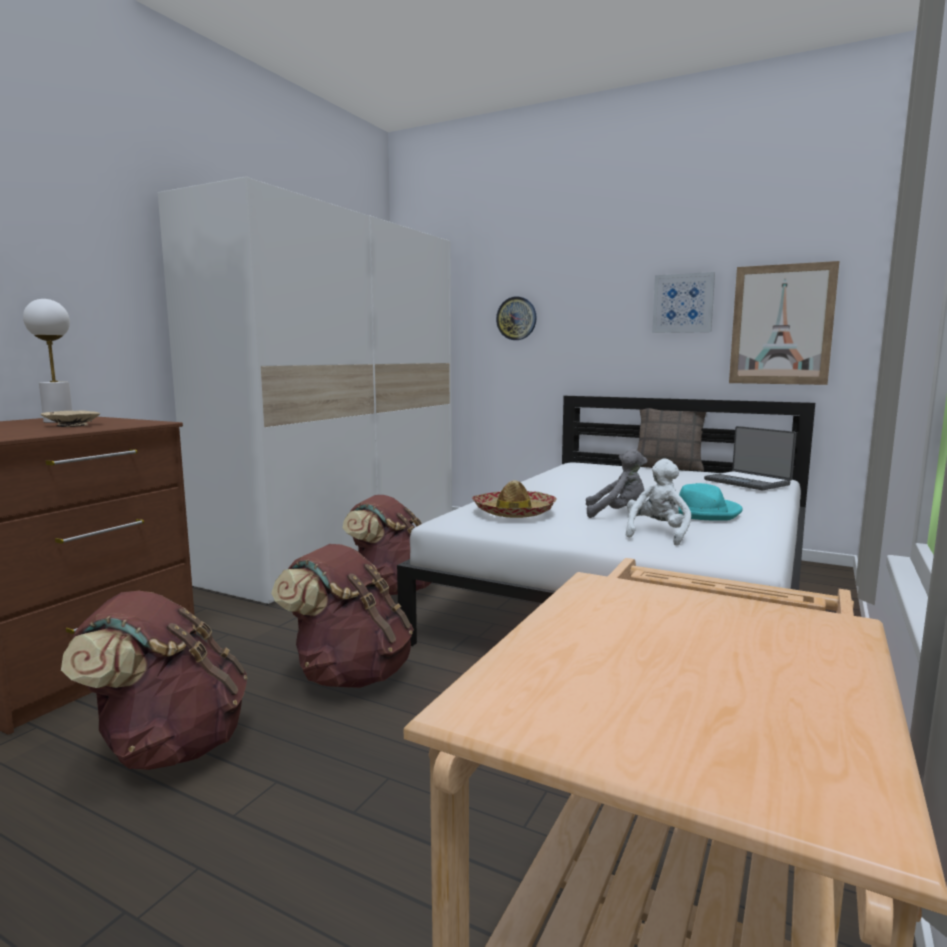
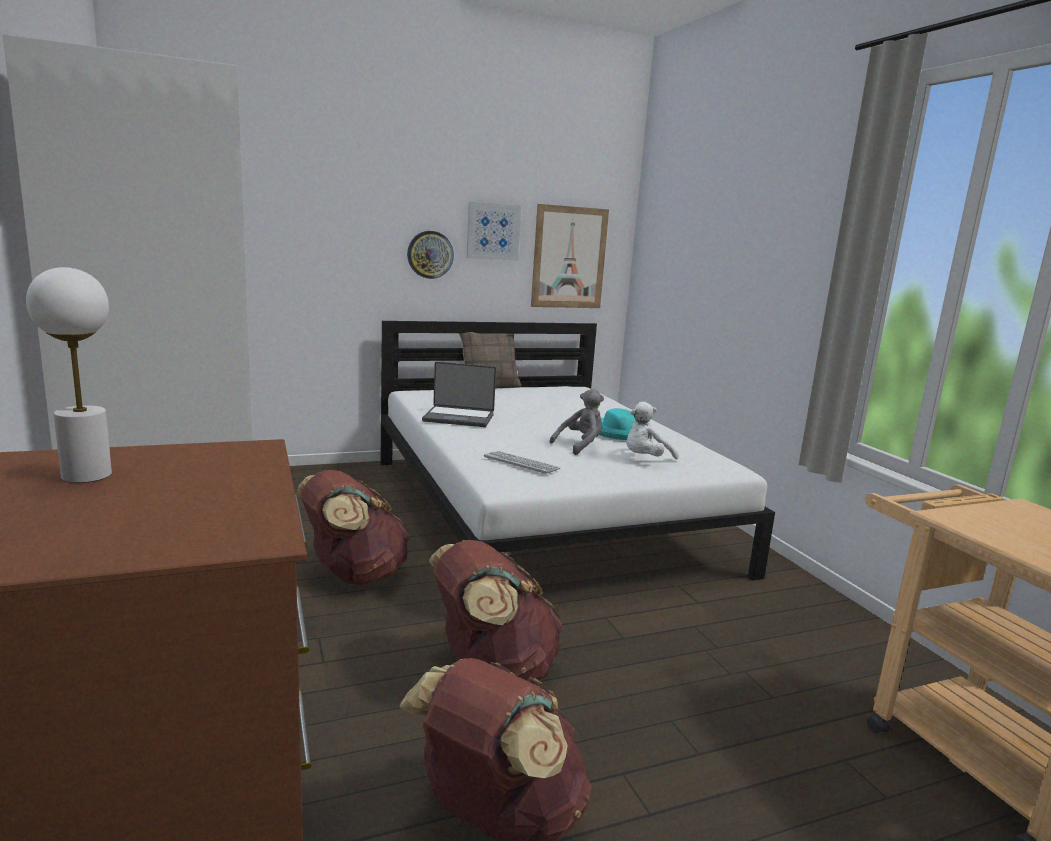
camera: 50 degrees left, 5 degrees up
(71, 425) = (180, 479): beige bowl -> none
(514, 512) = (521, 463): hat -> keyboard
(516, 318) = (315, 231): wall clock -> wall clock (430, 254)
(657, 534) = (645, 459): white plush toy -> white plush toy turned 105 degrees counterclockwise
(748, 482) = (579, 395): laptop -> laptop (459, 418)

